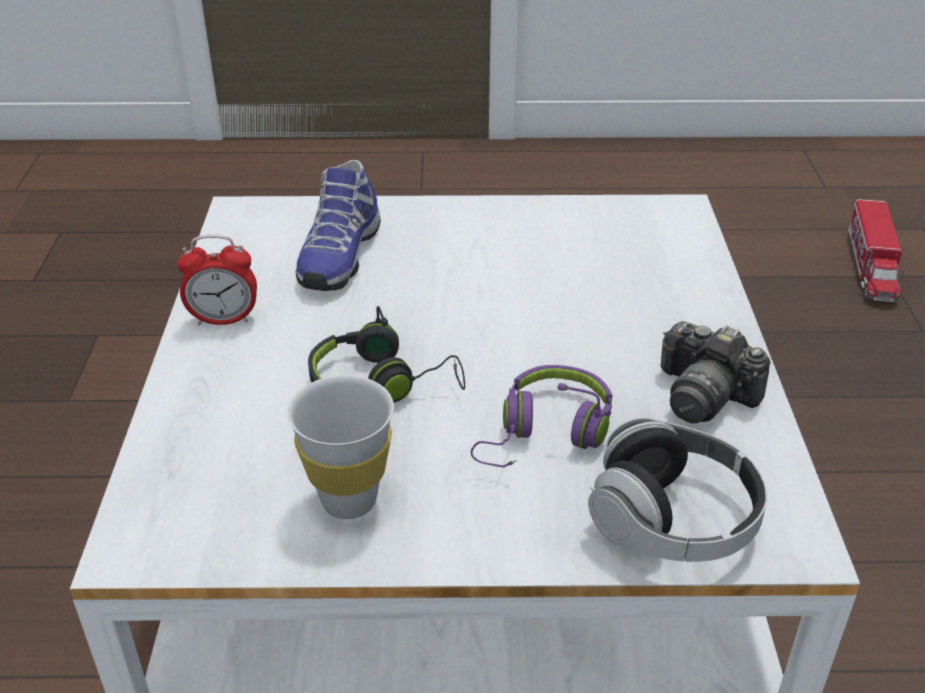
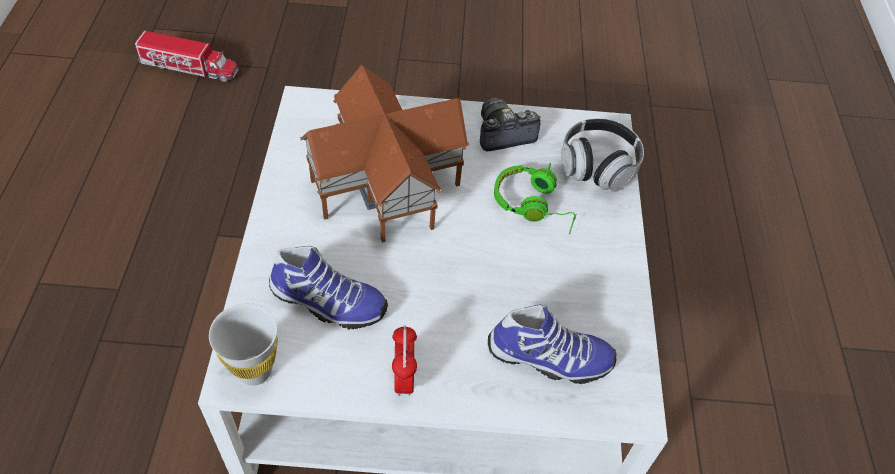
camera: 90 degrees left, 15 degrees up
(238, 449) = (548, 359): none -> shoe
(349, 500) = (591, 300): white cup -> white cup (254, 370)
(383, 382) = (484, 280): black headphones -> none
(545, 283) = (384, 185): none -> toy house
(546, 433) = (534, 205): purple headphones -> green headphones
(703, 395) = (503, 134): camera -> camera turned 150 degrees counterclockwise

